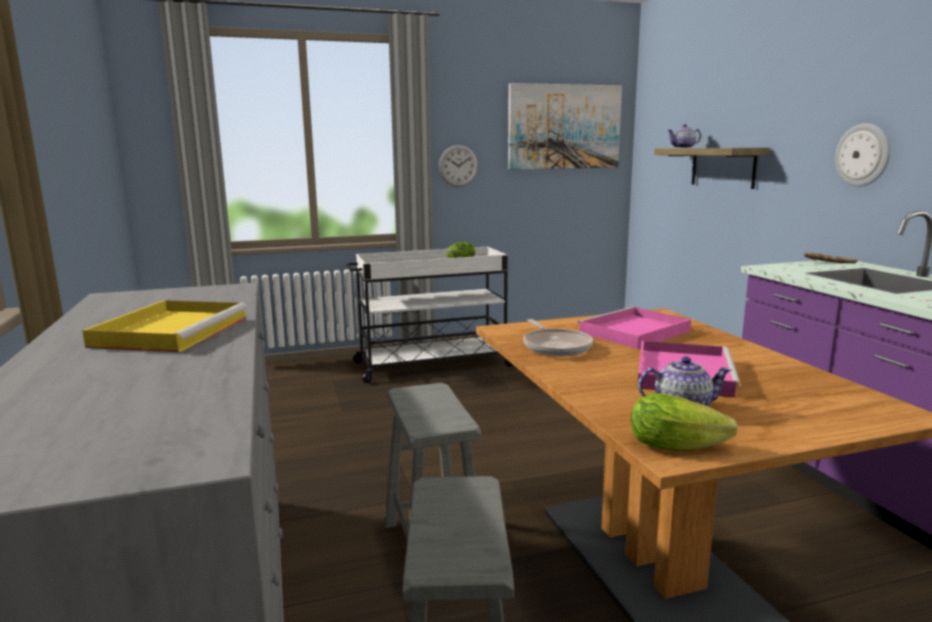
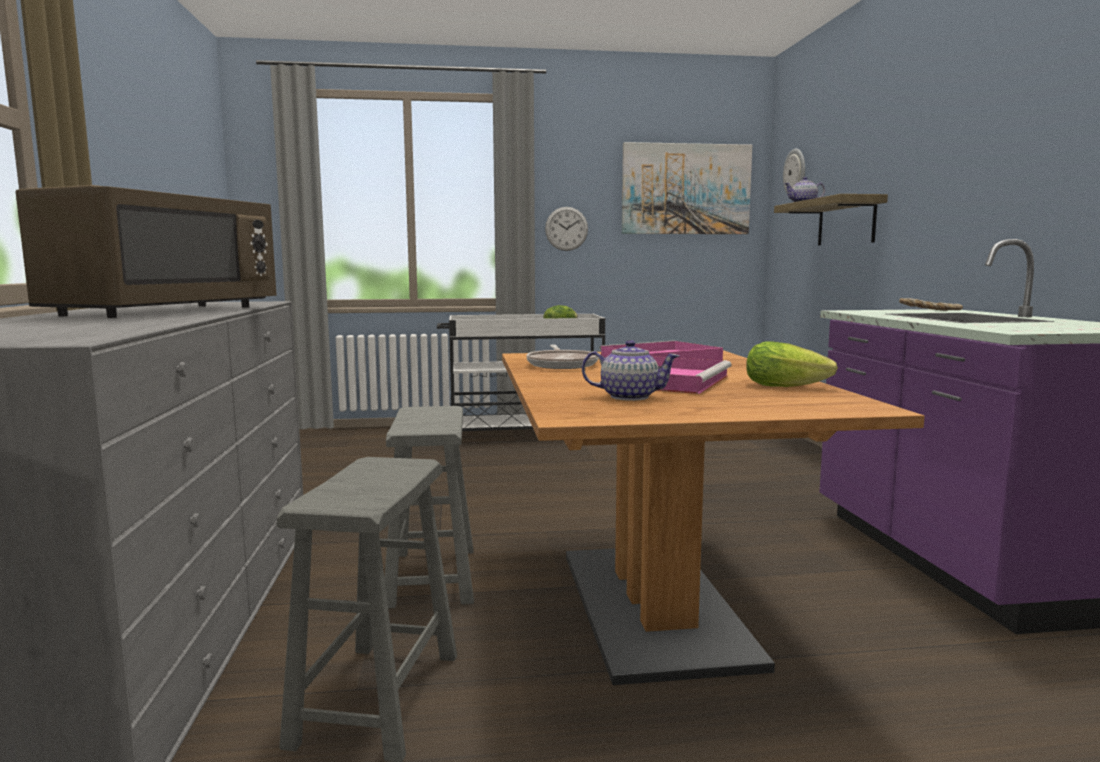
camera: 10 degrees right, 5 degrees down
(173, 330) = (166, 311): yellow tray -> brown microwave
(681, 446) = (589, 414): lettuce -> lettuce (790, 386)
(863, 155) = (973, 189): wall clock -> wall clock (795, 172)

